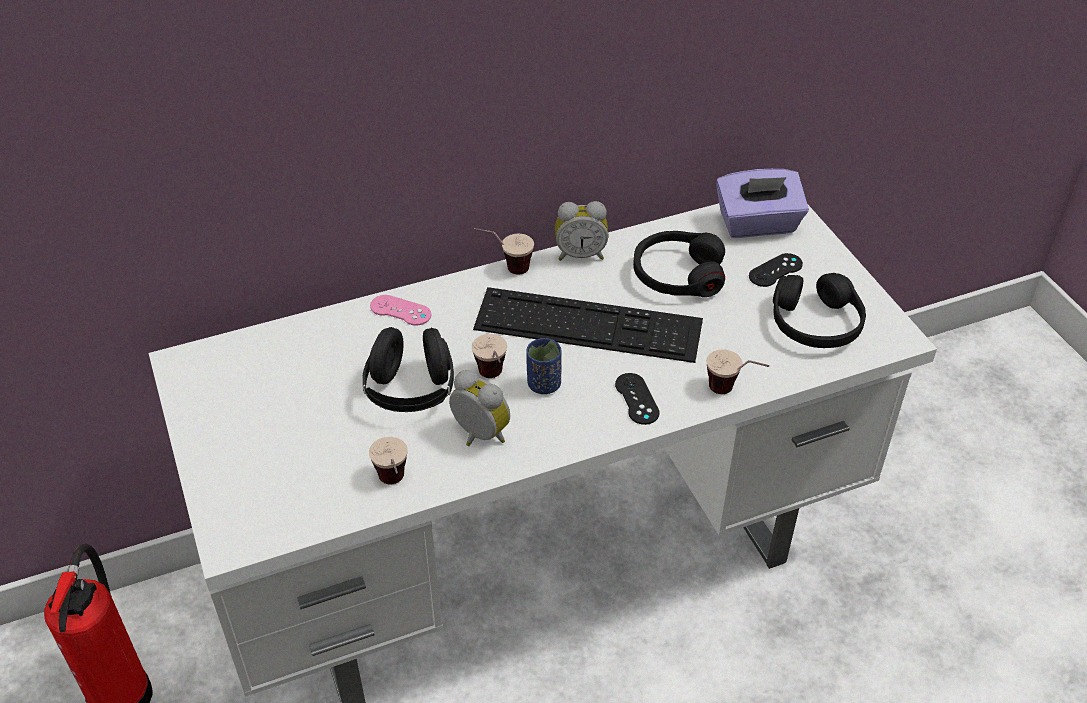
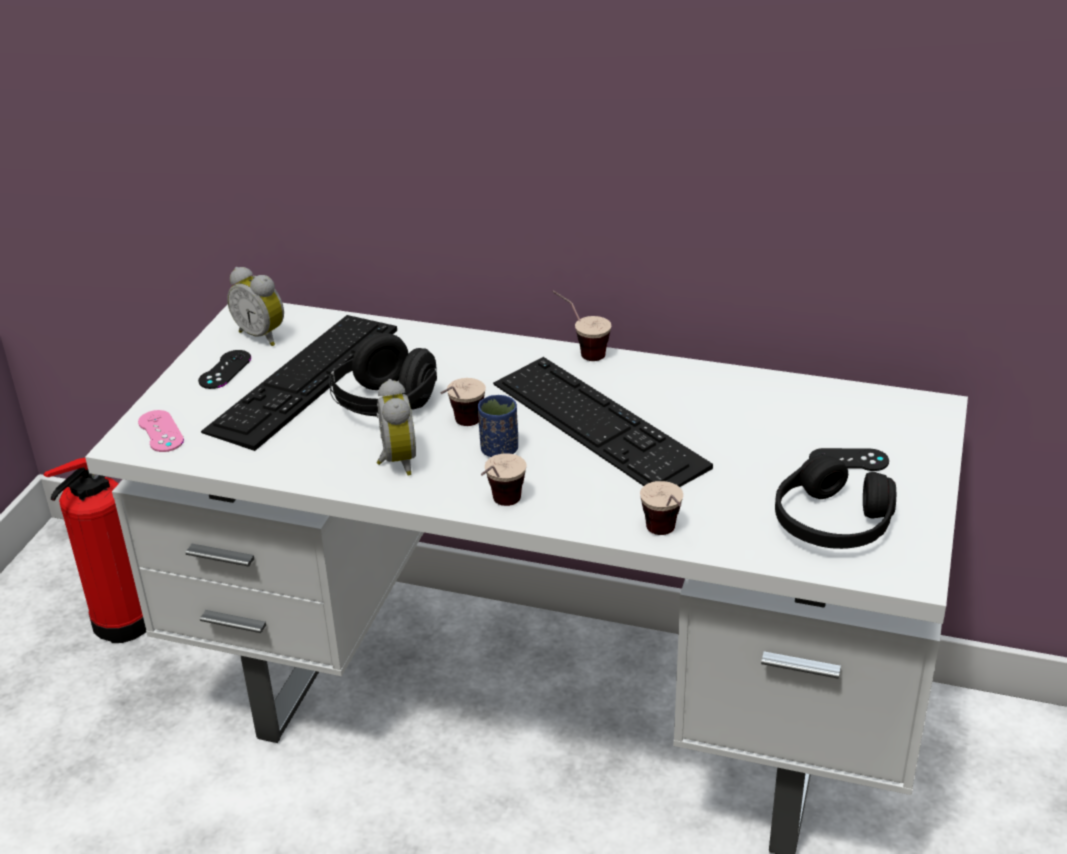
camera: 40 degrees right, 10 degrees down
(314, 402) = (304, 379): none -> keyboard
(394, 487) = (286, 464): cup -> cup (500, 508)
(400, 310) = (452, 345): pink game controller -> pink game controller (160, 431)
(580, 254) = (664, 368): alarm clock -> alarm clock (263, 335)
(636, 399) = (567, 499): black game controller -> black game controller (225, 370)
(678, 275) = (738, 422): black headphones -> none
(758, 224) = (882, 415): purple tissue box -> none

